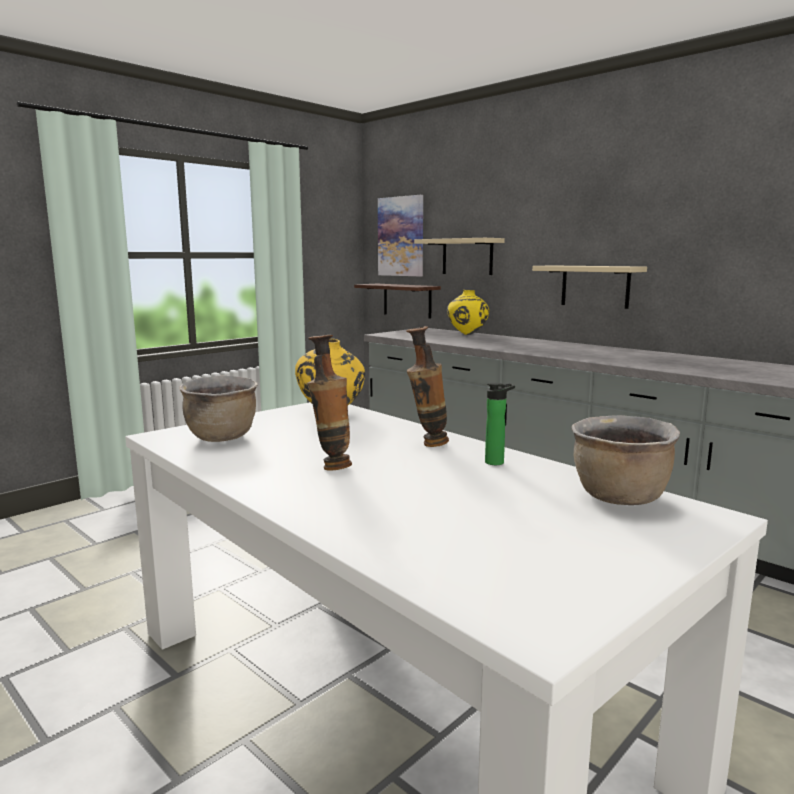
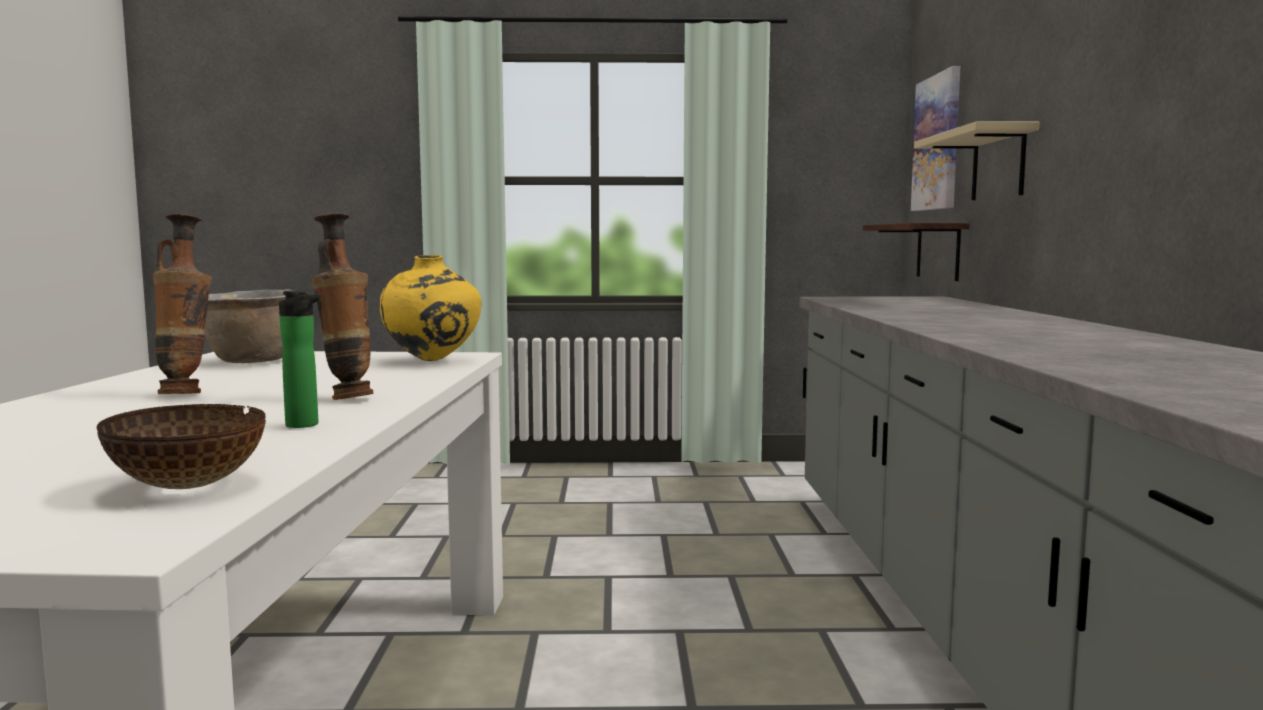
camera: 45 degrees right, 5 degrees down
(467, 334) = (956, 305): yellow vase -> none
(595, 286) = (1152, 200): beige shelf -> none
(619, 498) = (188, 487): brown cooking pot -> bowl

